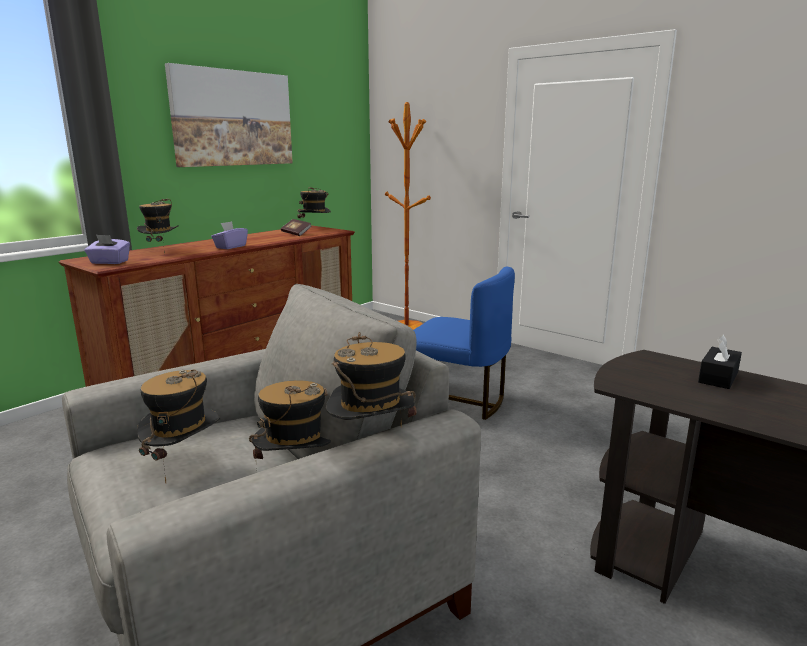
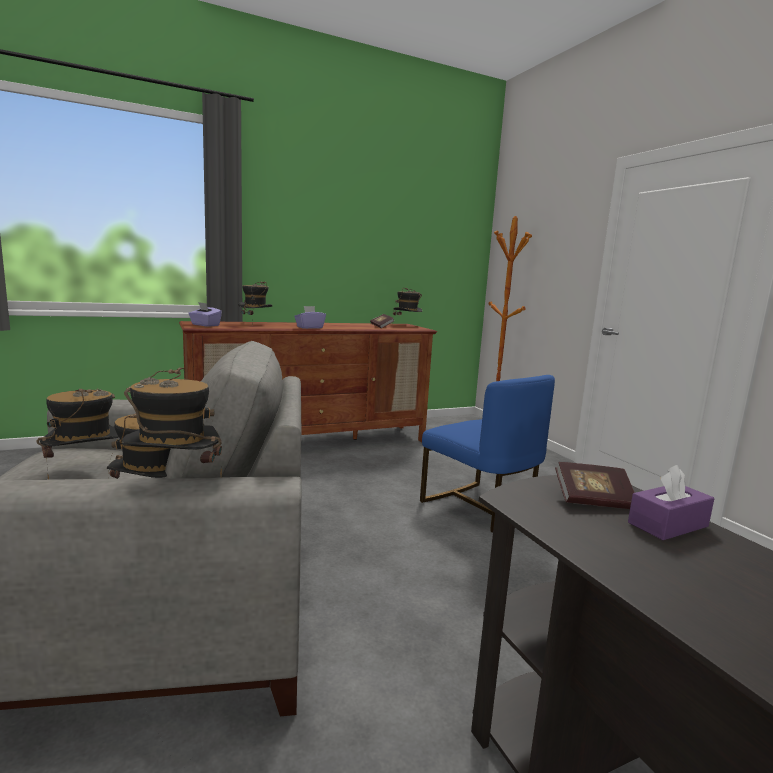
camera: 25 degrees right, 5 degrees down
(233, 118) = (350, 225): picture -> none
(661, 372) = (593, 500): none -> book
(718, 377) = (668, 524): black tissue box -> purple tissue box

